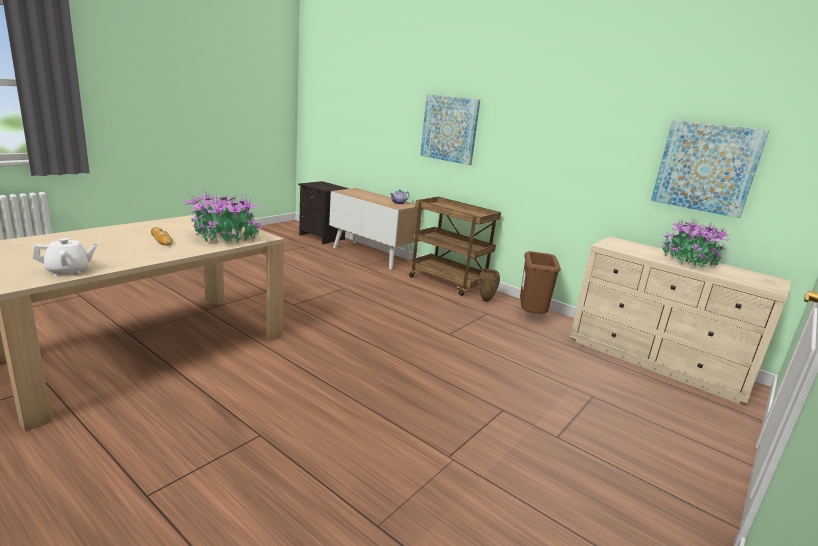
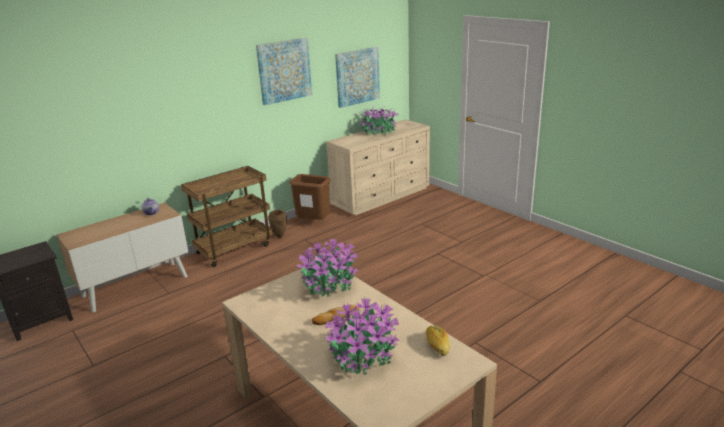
camera: 75 degrees left, 5 degrees up
(68, 271) = (437, 345): white teapot -> bread
(84, 245) = (361, 356): none -> potted plant
(449, 129) = (168, 116): picture -> picture (284, 70)

